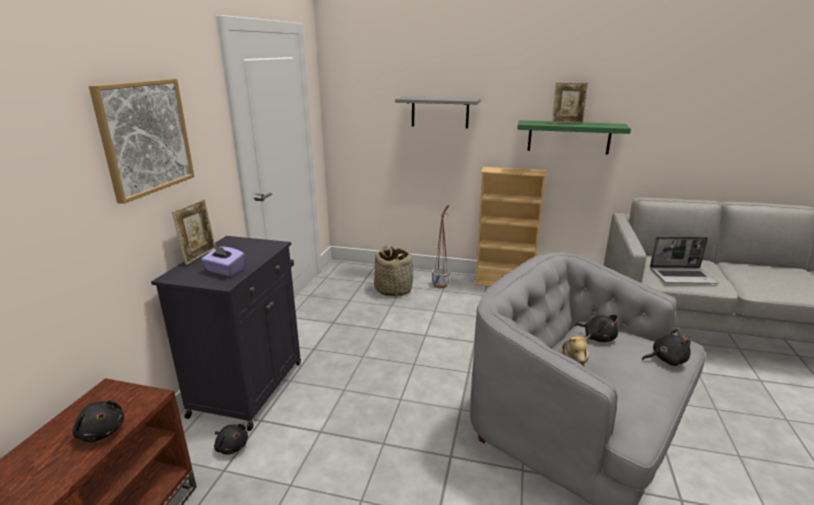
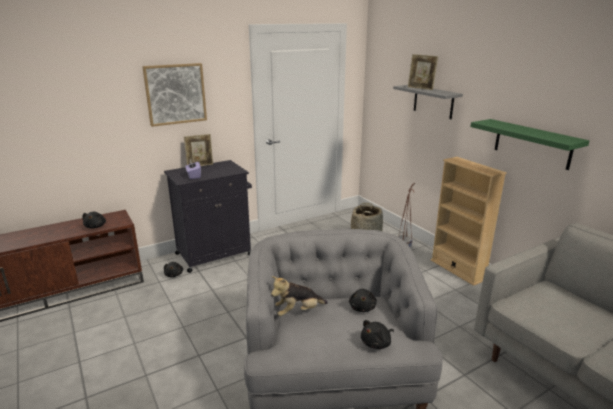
camera: 45 degrees right, 0 degrees up
(567, 123) = (524, 128): picture frame -> picture frame (420, 88)
(666, 360) = (377, 343): black plush toy -> black plush toy turned 105 degrees clockwise
(682, 276) = (548, 314): laptop -> none

